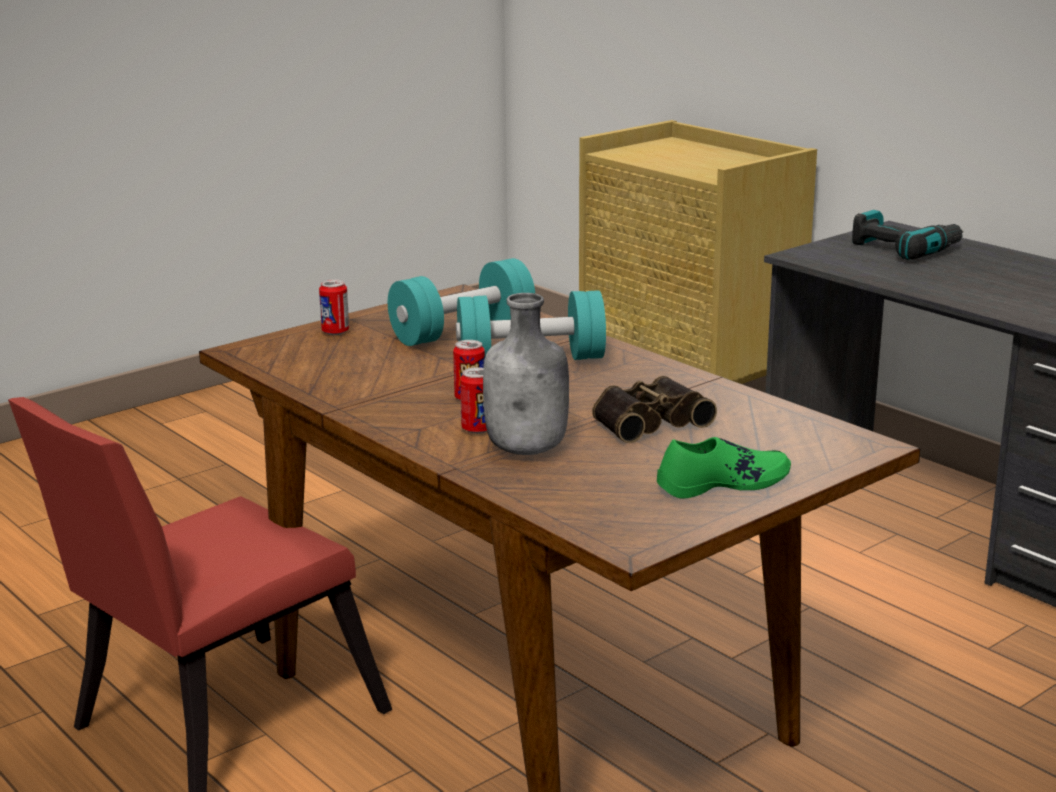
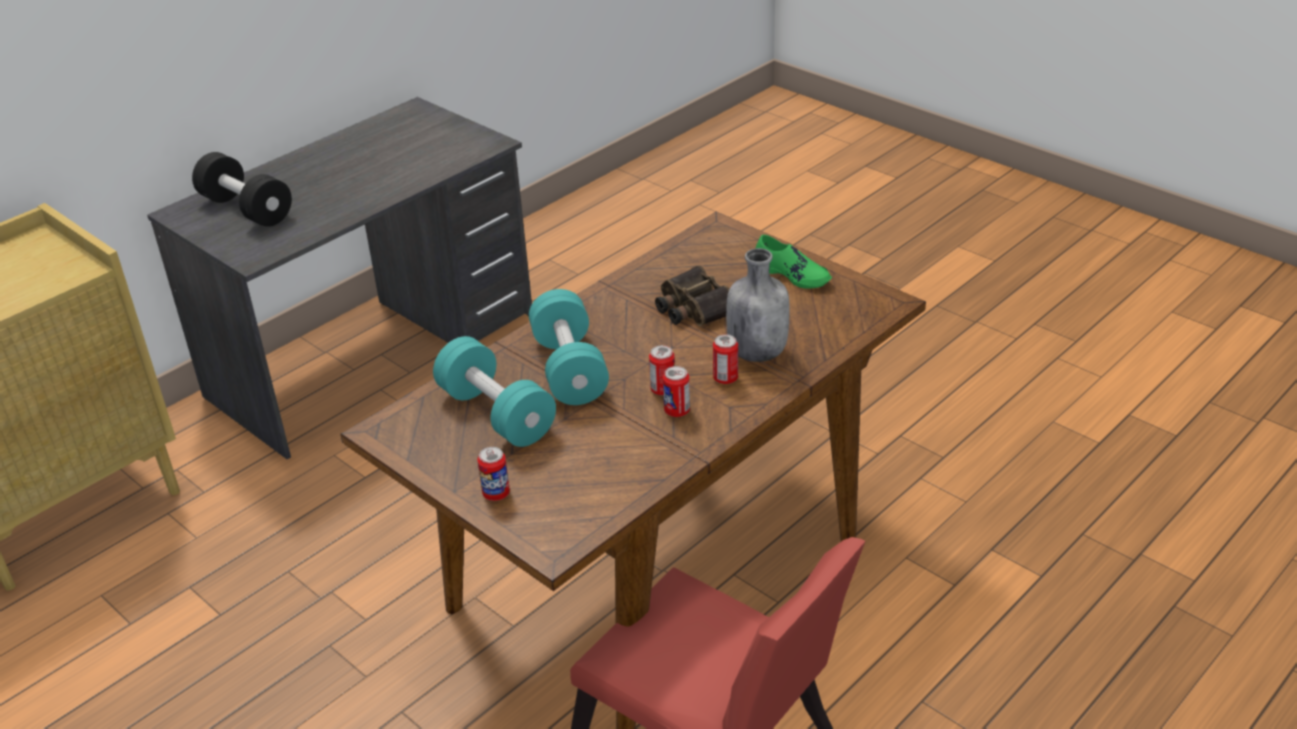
camera: 95 degrees left, 15 degrees up
(425, 403) = (677, 411): none -> can
(723, 483) = (792, 274): green shoe -> green shoe turned 150 degrees clockwise
(904, 249) = (246, 209): power drill -> black dumbbell

